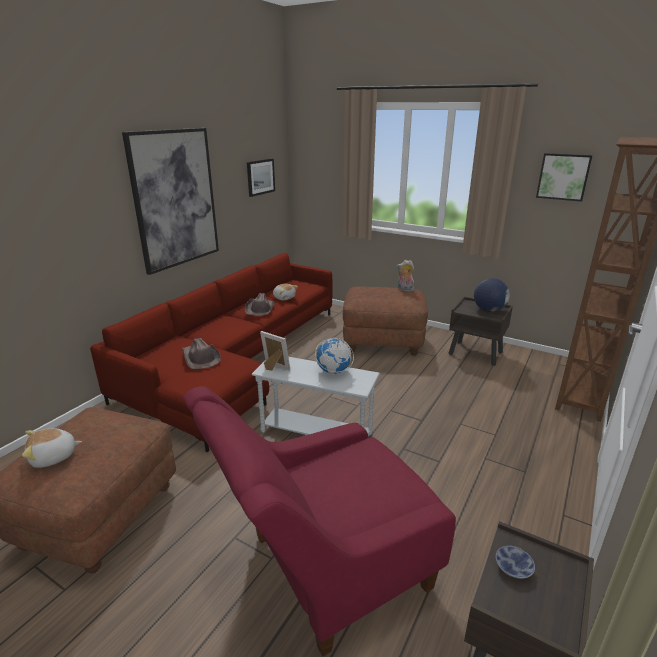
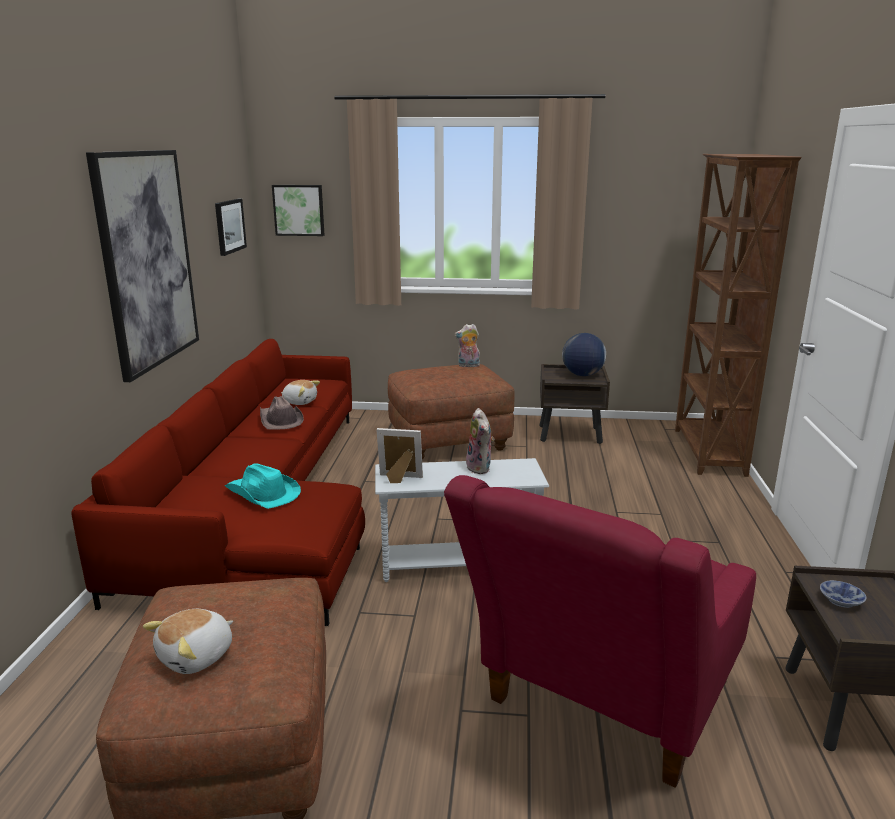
camera: 25 degrees left, 5 degrees down
(200, 358) = (262, 494): brown hat -> turquoise hat
(333, 372) = (480, 468): globe -> plush toy
(563, 176) = (640, 203): picture -> picture (299, 210)

